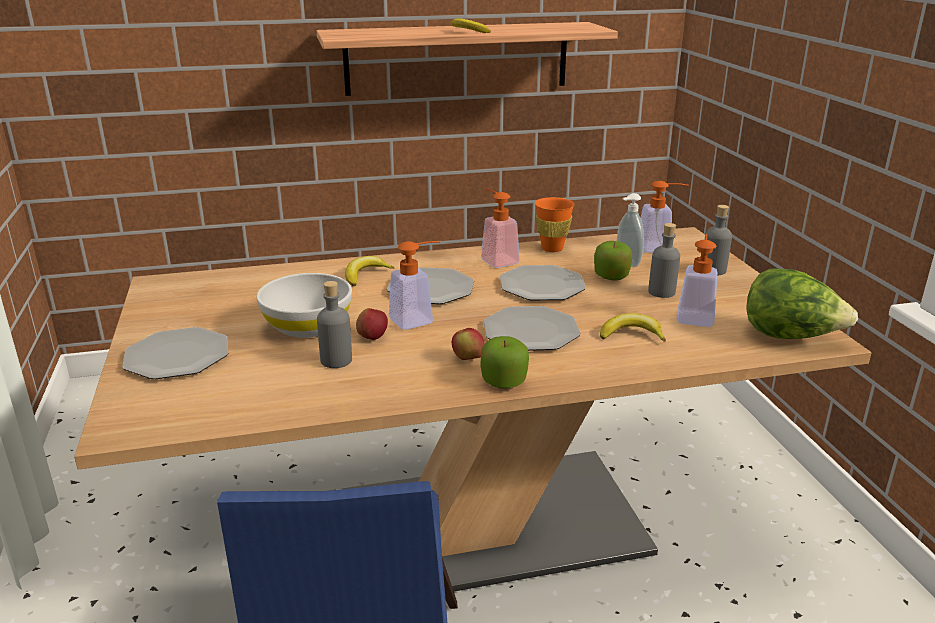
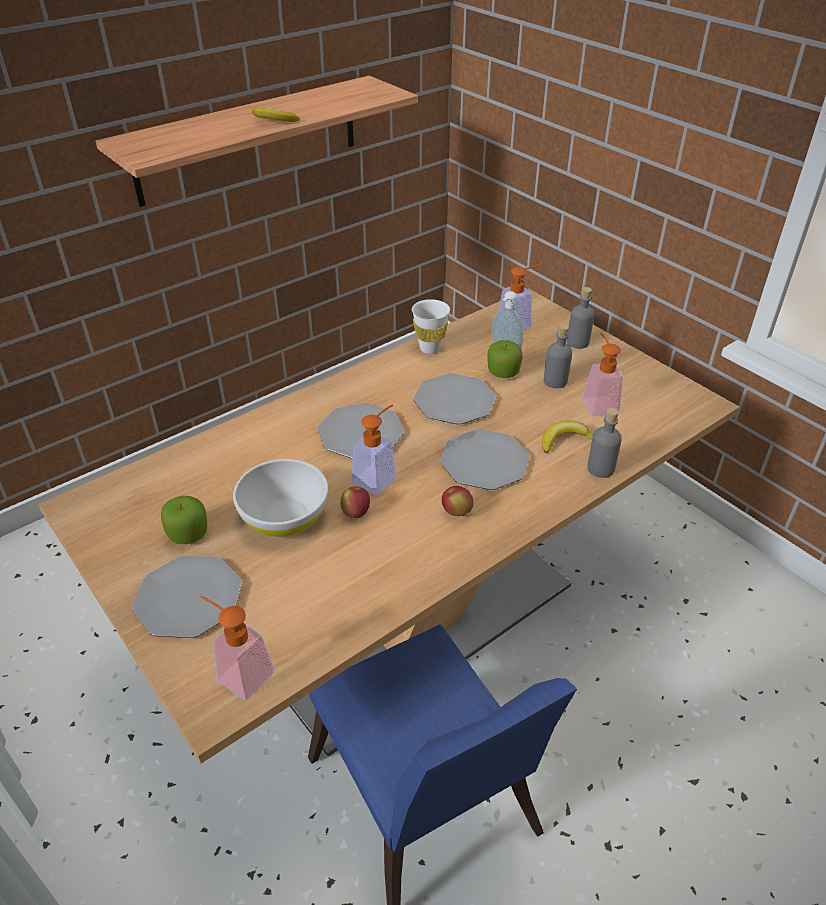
camera: 25 degrees left, 15 degrees up
(336, 360) = (345, 552): grey bottle -> grey bottle (600, 468)
(365, 275) = (285, 432): banana -> none
(496, 259) = (391, 376): soap dispenser -> soap dispenser (239, 671)
(504, 381) = (503, 528): apple -> apple (188, 533)
(552, 248) = (430, 348): orange cup -> white cup
(790, 337) = (678, 407): lettuce -> none

